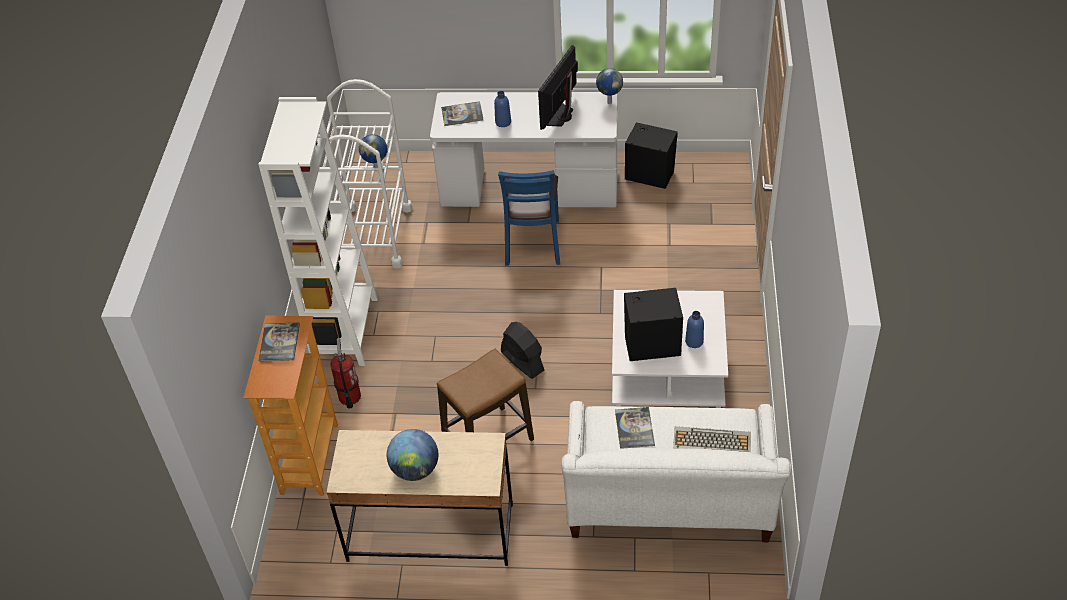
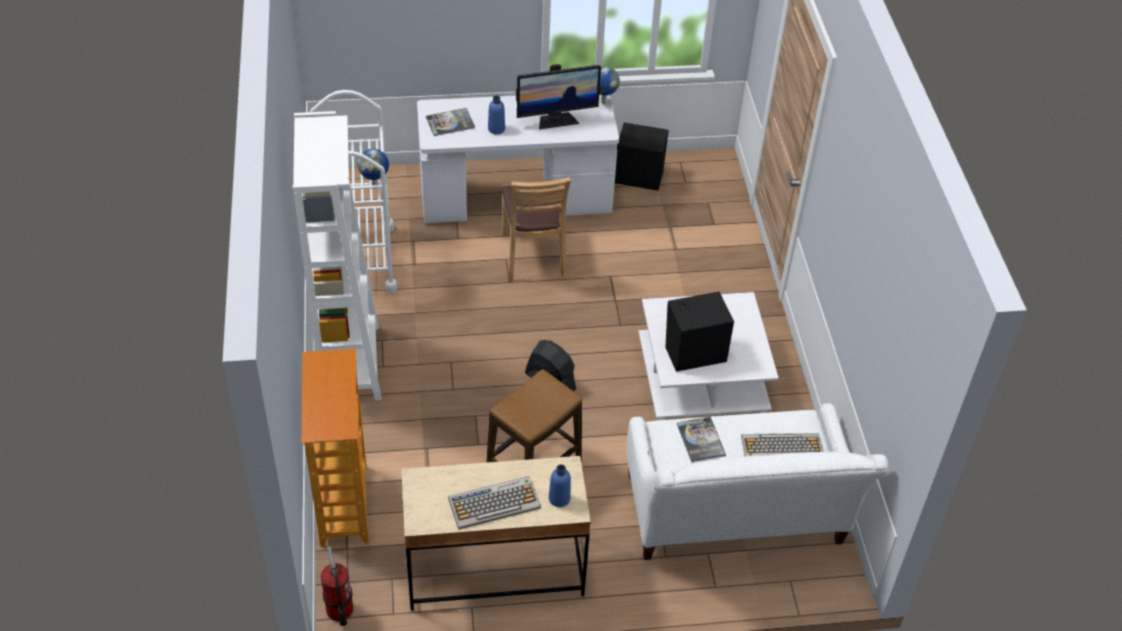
camera: 15 degrees left, 0 degrees up
(279, 342) = (326, 380): book -> none
(349, 397) = (372, 435): fire extinguisher -> fire extinguisher (339, 610)
(415, 469) = (495, 503): globe -> keyboard
(533, 243) = (533, 256): blue chair -> brown chair
(561, 116) = (556, 120): monitor -> monitor turned 120 degrees counterclockwise
(694, 341) = (736, 346): blue bottle -> blue bottle (559, 498)

